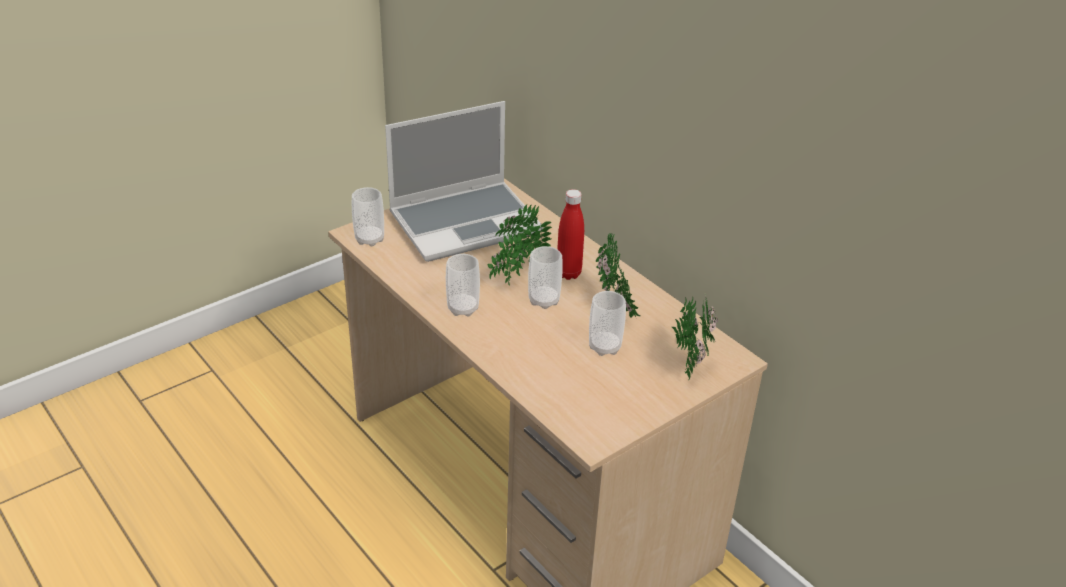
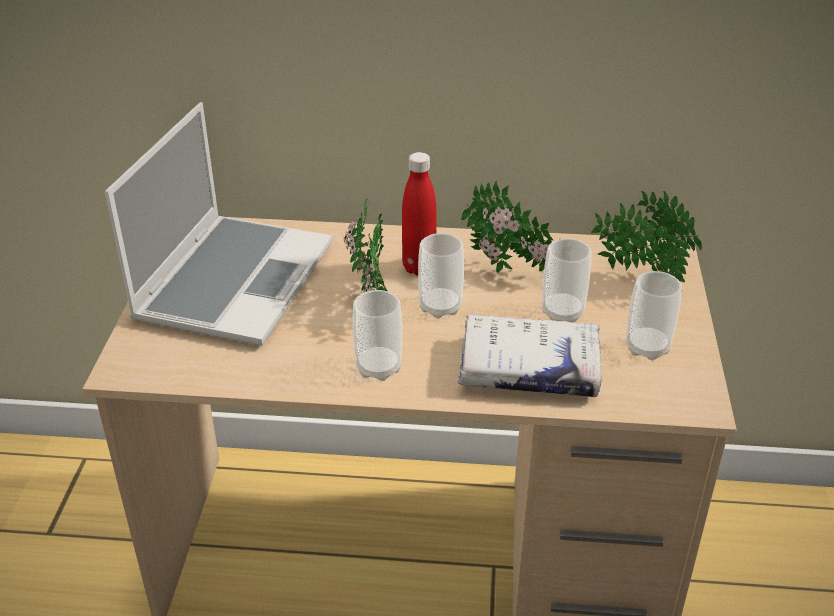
camera: 45 degrees left, 0 degrees up
(369, 239) = (152, 364): cup -> cup (647, 348)
(534, 360) = (528, 369): none -> white book

